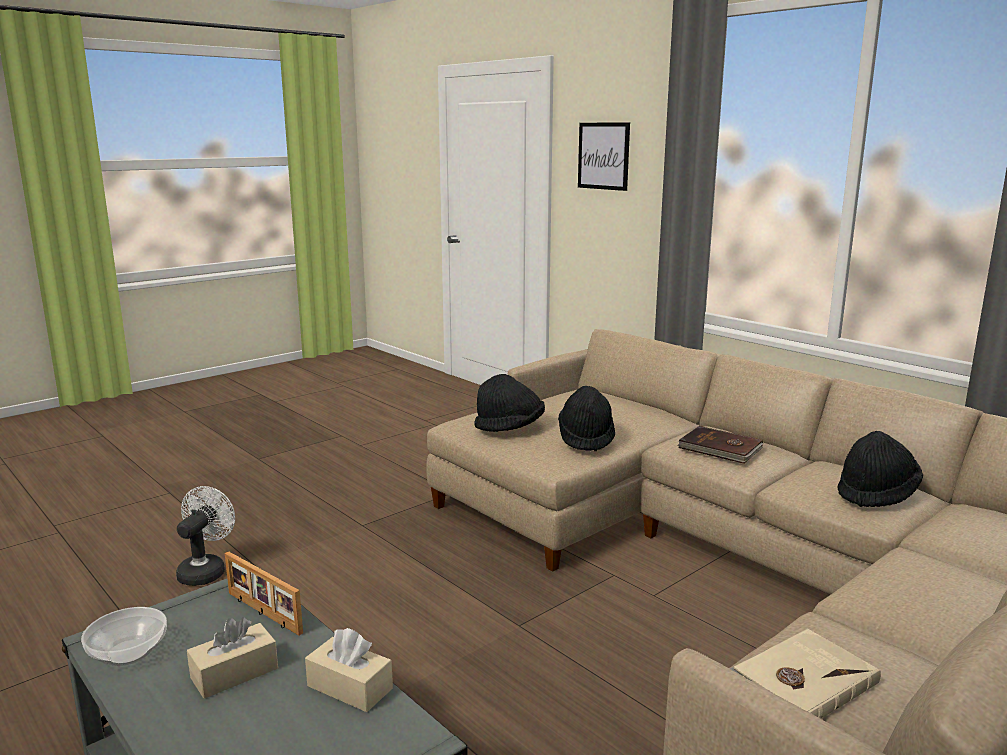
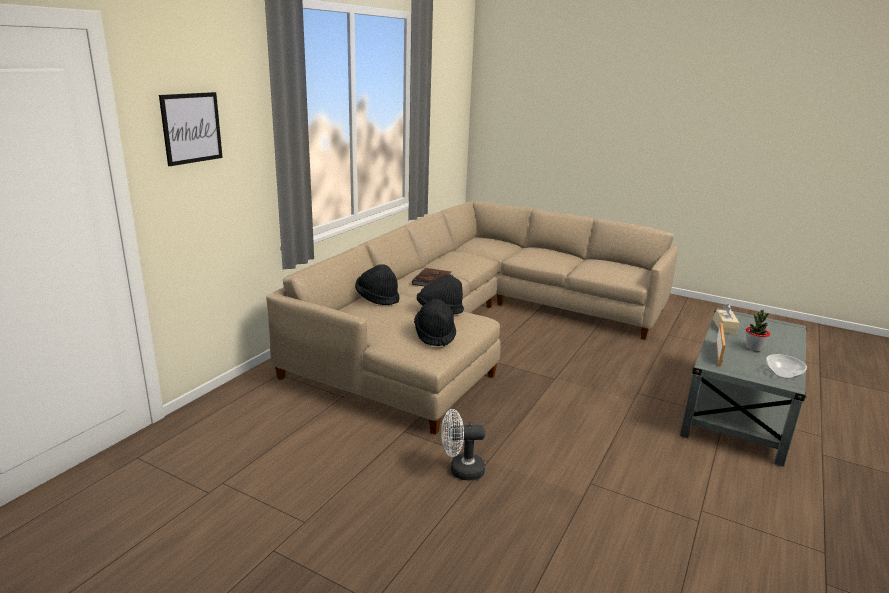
camera: 110 degrees left, 5 degrees up
(205, 570) = (613, 518): white fan -> white fan (461, 470)
(234, 673) = (753, 348): beige tissue box -> potted plant
(802, 681) = (621, 272): beige book -> none
(876, 494) = (467, 256): black hat -> black hat (377, 298)

